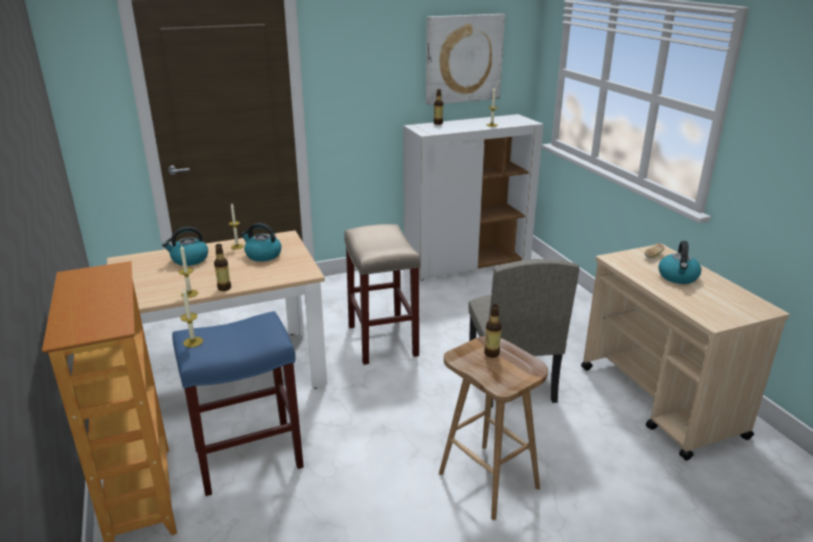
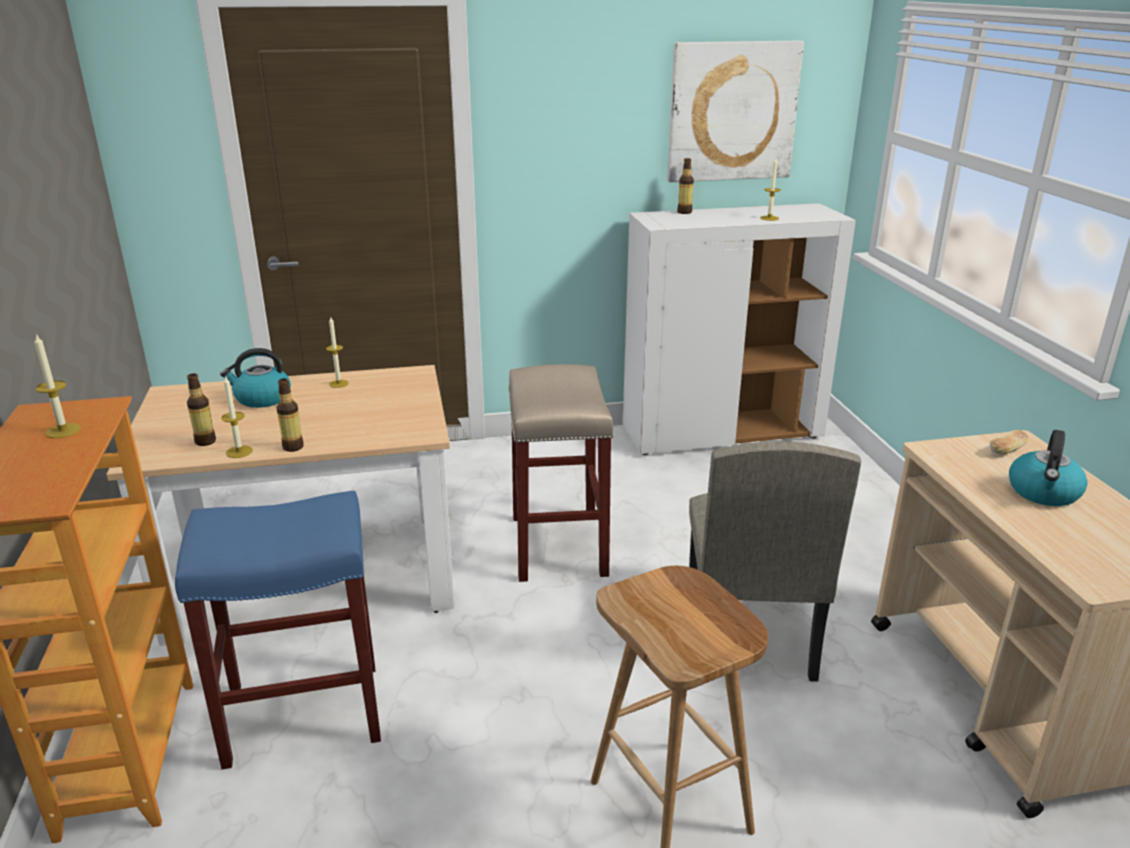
camera: 10 degrees right, 0 degrees up
(193, 342) = (209, 530): candle -> candle (63, 431)
(262, 255) = (370, 400): kettle -> none
(491, 353) = (679, 598): bottle -> bottle (205, 441)

